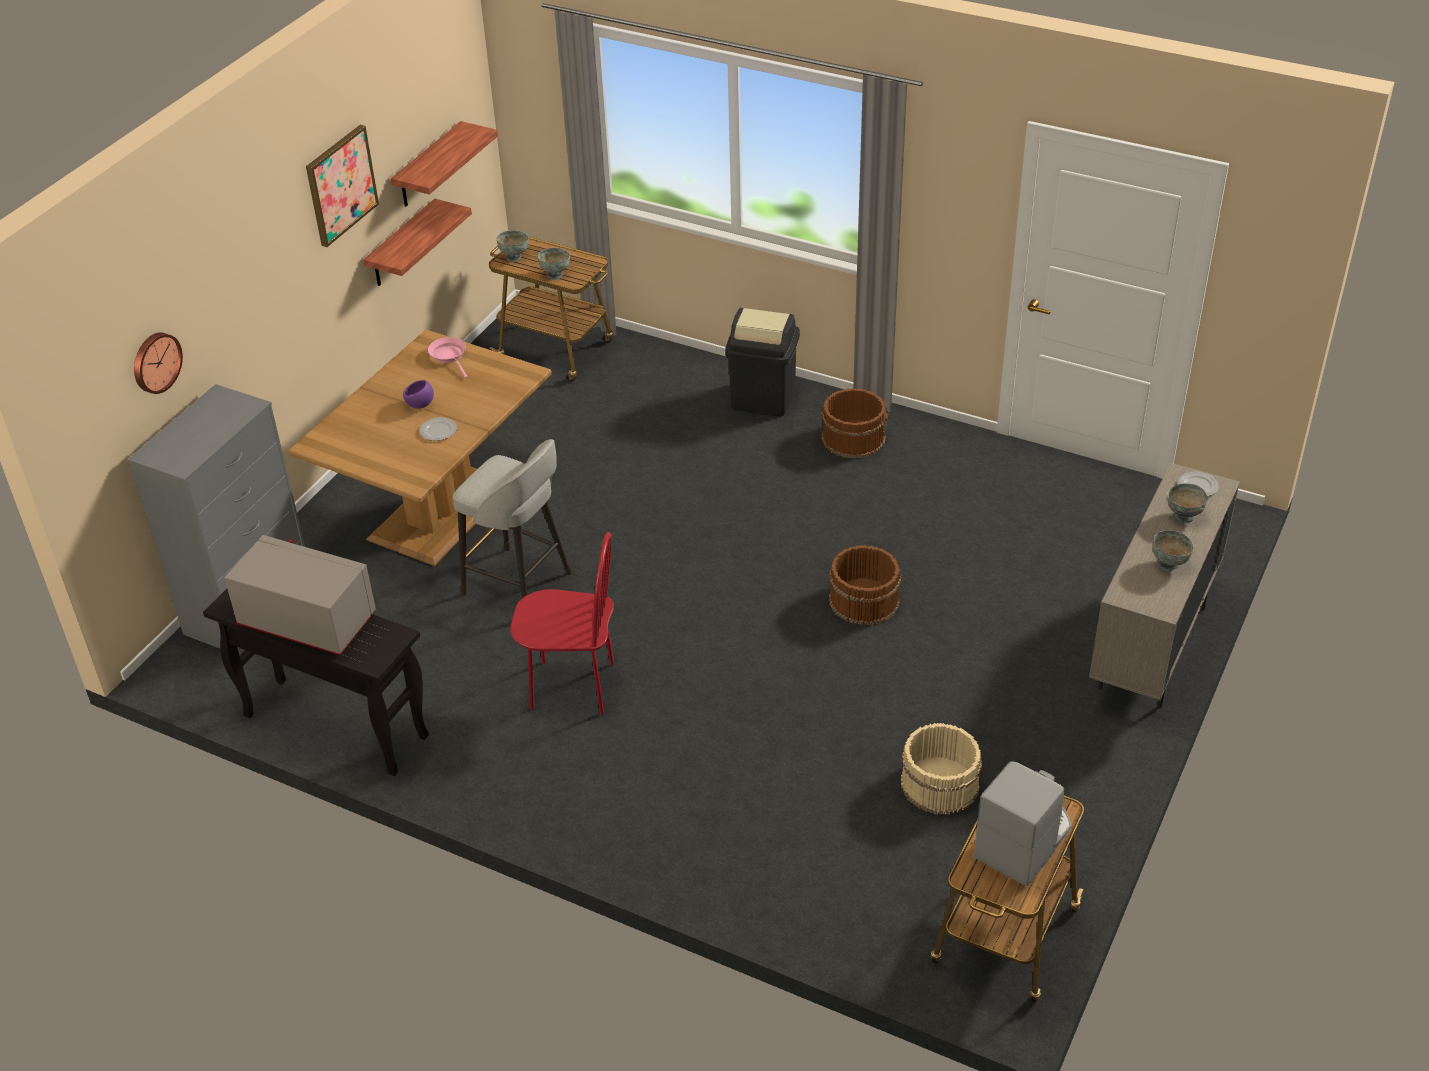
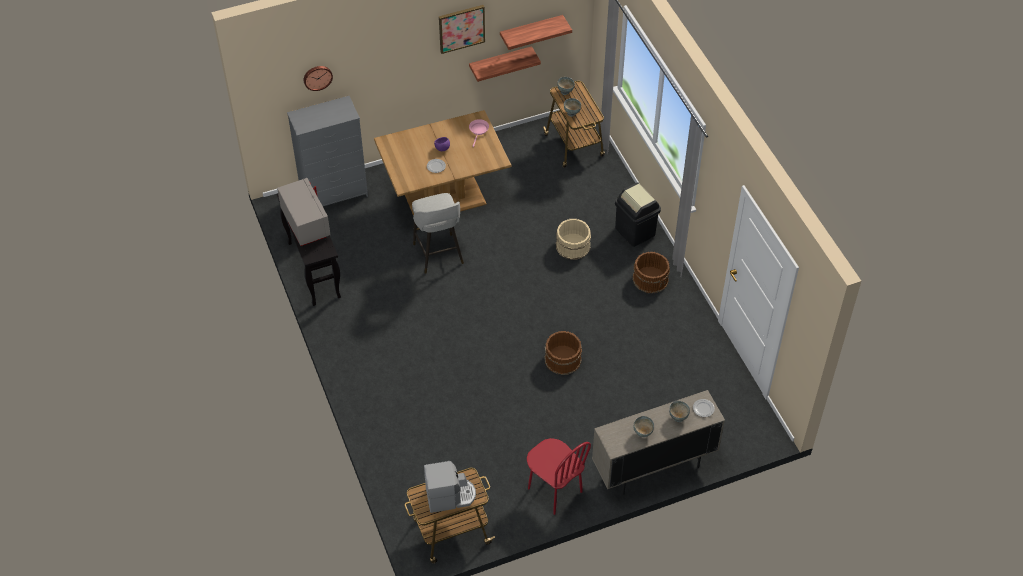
camera: 40 degrees right, 10 degrees up
(572, 687) = (411, 315): red chair -> red chair (554, 490)
(939, 784) = (498, 457): beige bucket -> beige bucket (572, 246)

